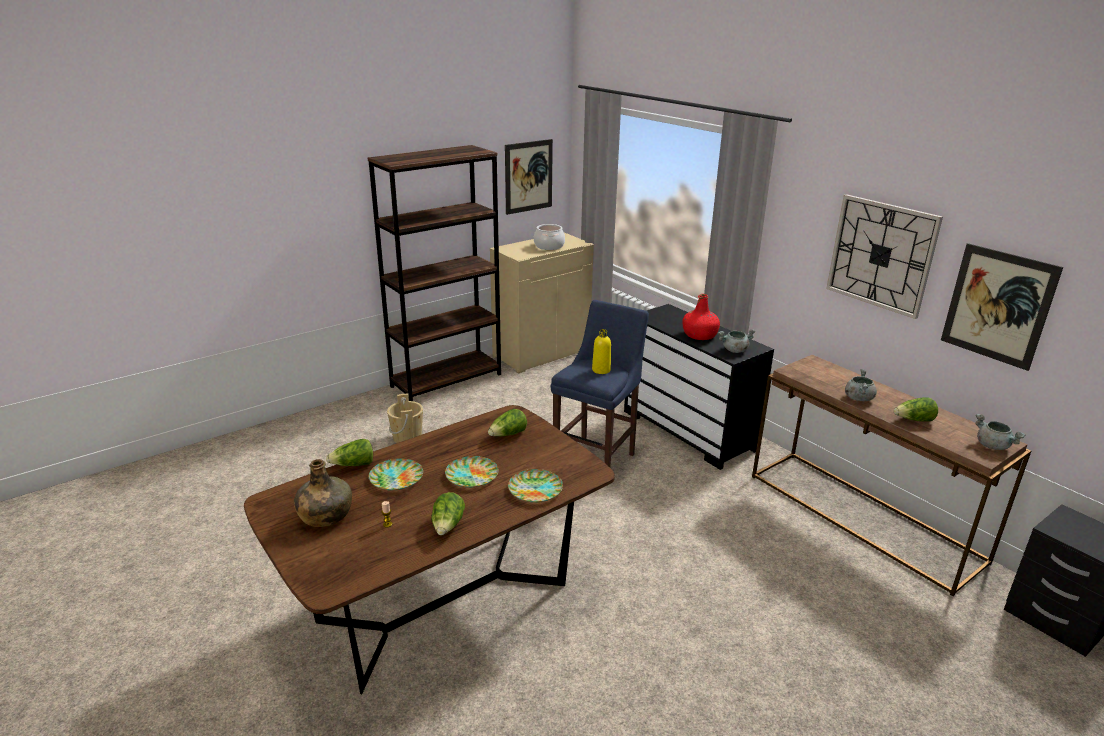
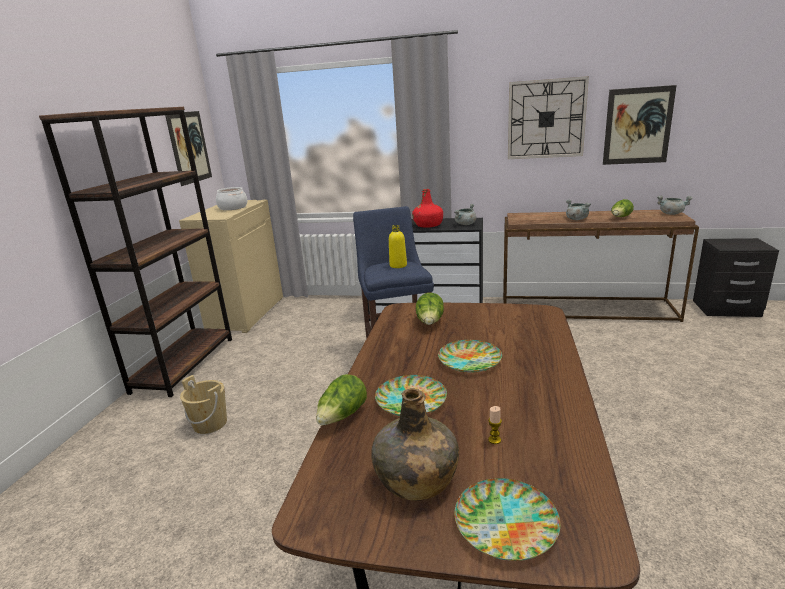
camera: 40 degrees left, 5 degrees down
(448, 525) = (543, 404): lettuce -> none
(535, 489) = (535, 341): plate -> plate (505, 523)

